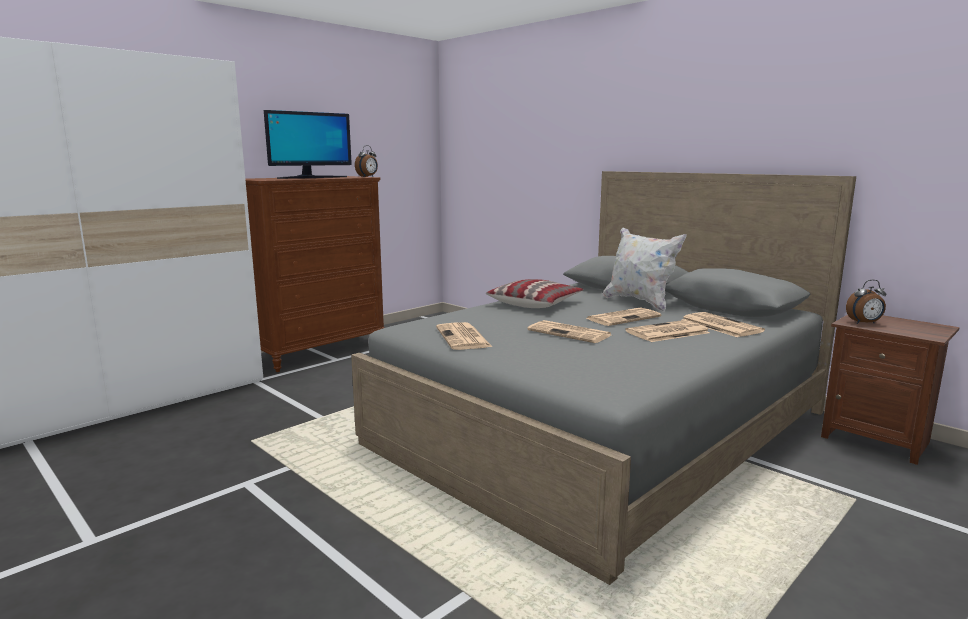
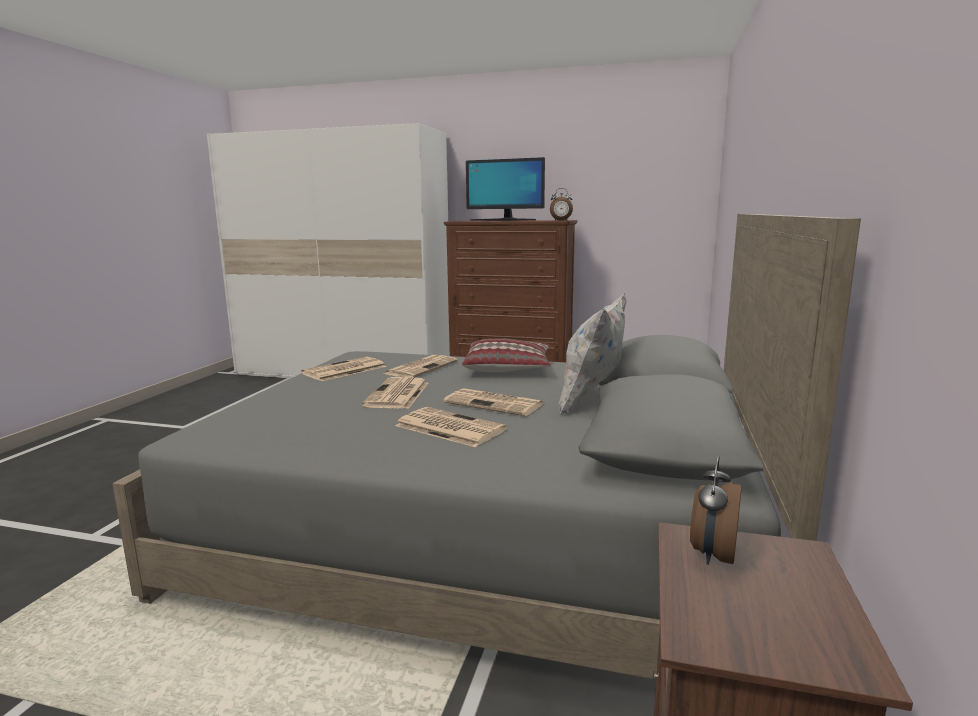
camera: 60 degrees right, 0 degrees up
(719, 325) = (525, 448): newspaper -> newspaper (421, 367)
(864, 323) = (712, 554): alarm clock -> alarm clock turned 60 degrees clockwise

